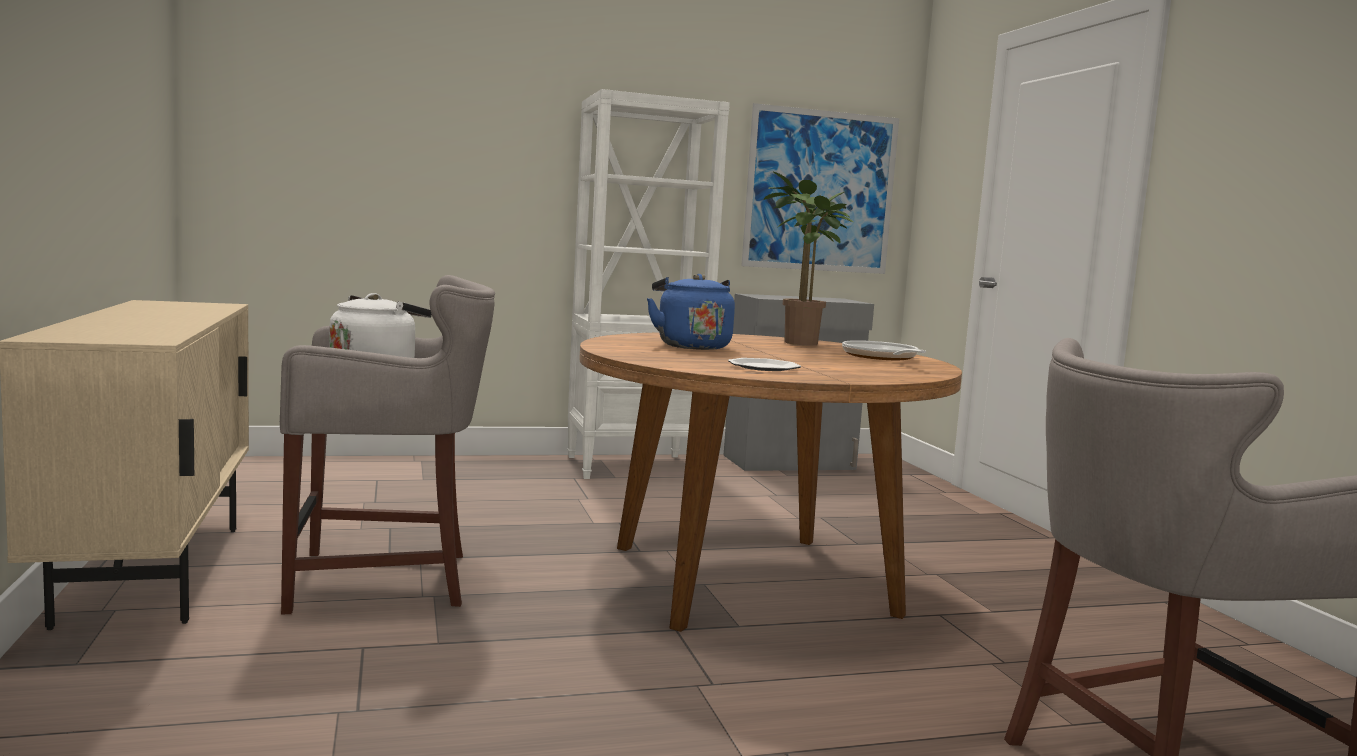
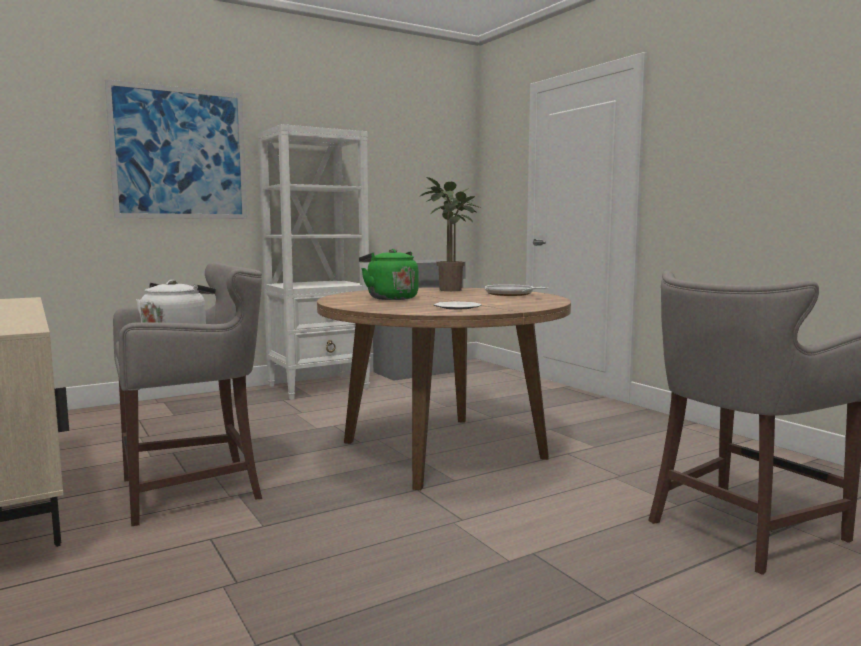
camera: 15 degrees left, 0 degrees up
(691, 346) = (390, 298): blue kettle -> green kettle
(820, 191) = (420, 189): picture -> picture (180, 153)

